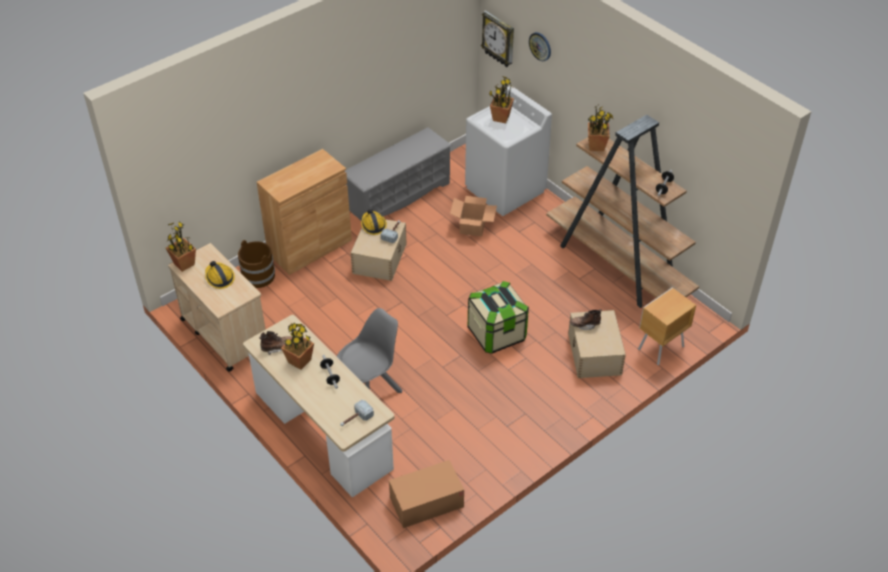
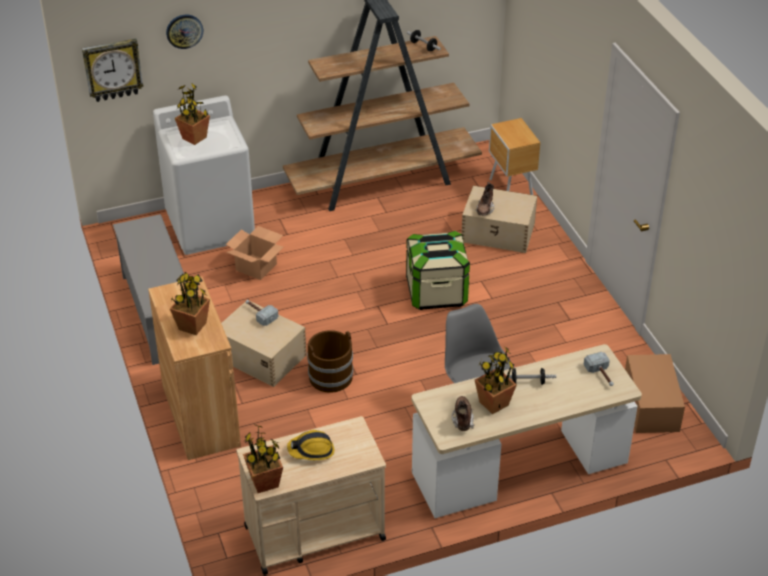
camera: 70 degrees left, 5 degrees down
(258, 276) = (225, 477): brown bucket -> brown bucket (331, 376)
(373, 225) = (234, 327): hard hat -> none
(596, 146) = (332, 67): potted plant -> potted plant (192, 326)

